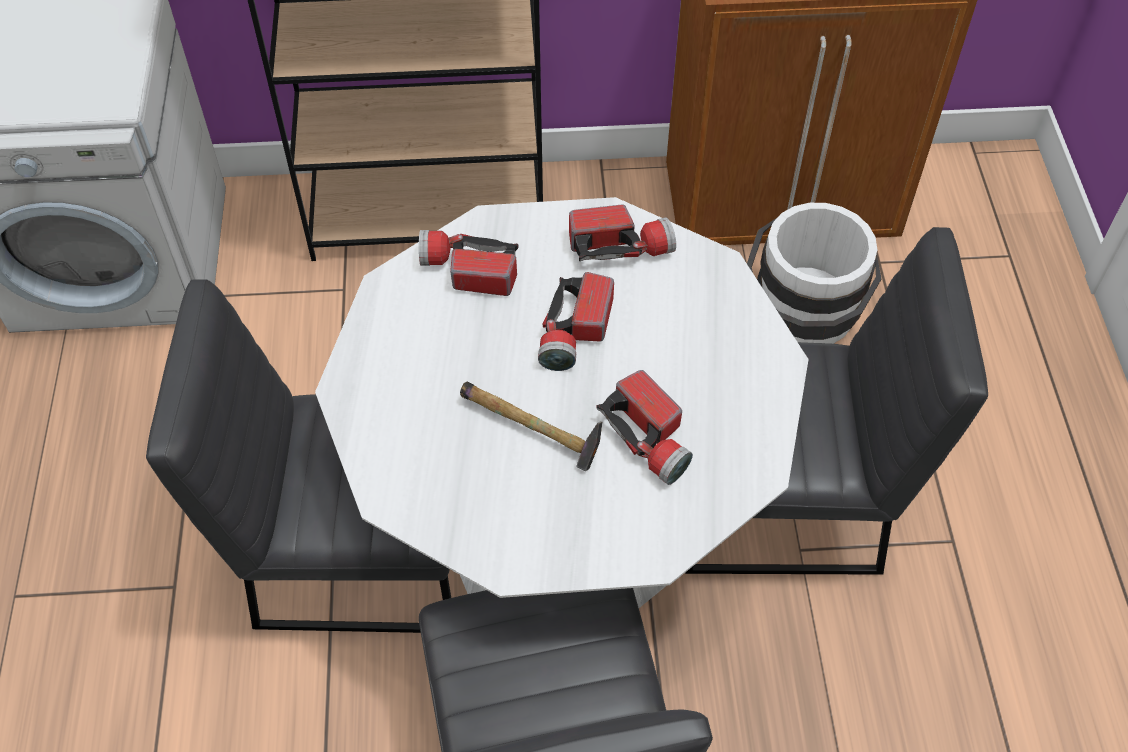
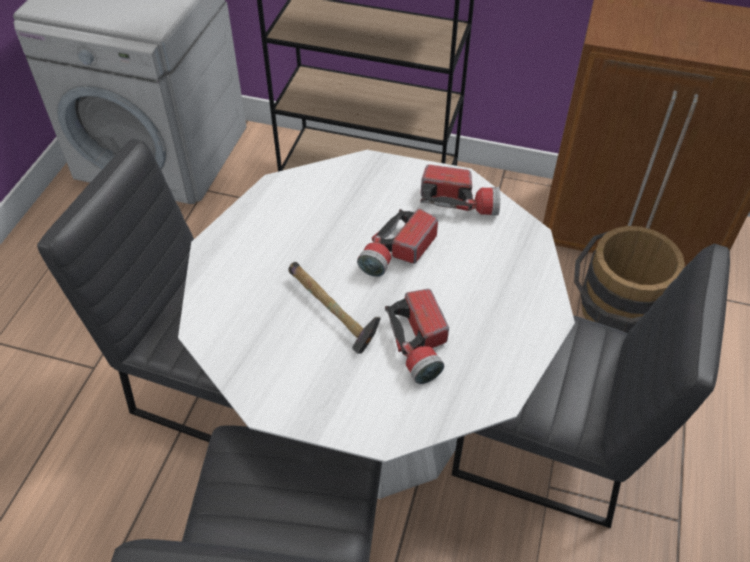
camera: 20 degrees right, 5 degrees down
(467, 271) = (338, 190): flashlight -> none
(802, 317) = (615, 315): white bucket -> brown bucket

